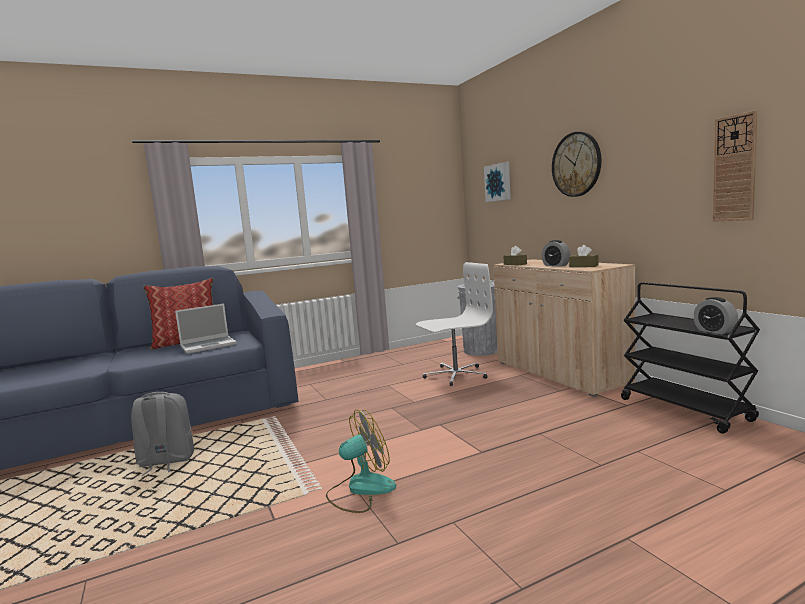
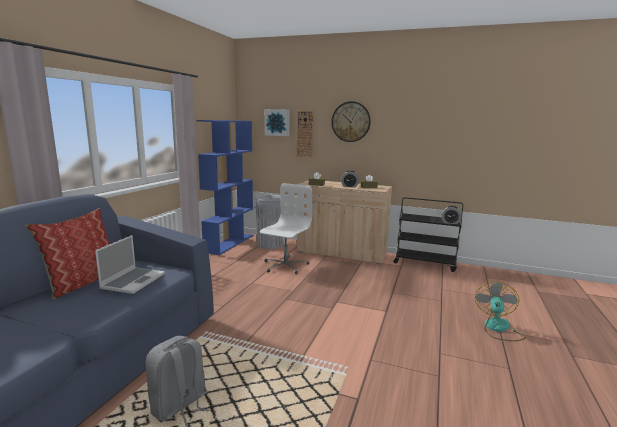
camera: 45 degrees left, 5 degrees up
(360, 489) = (369, 357): fan -> fan (498, 329)
(439, 344) = (229, 243): none -> blue bookcase
(734, 168) = (451, 141): wall clock -> wall clock (305, 134)

